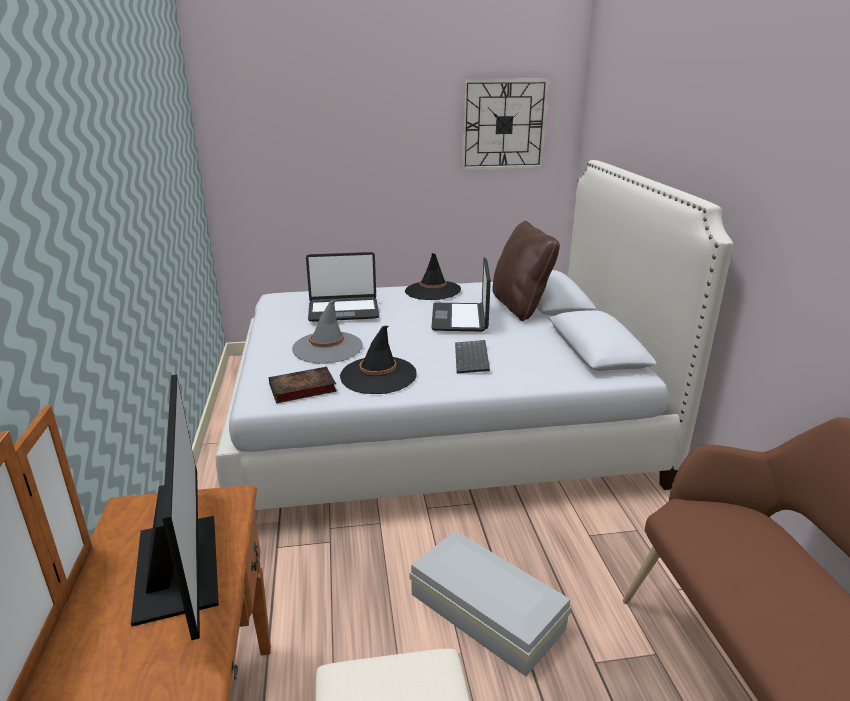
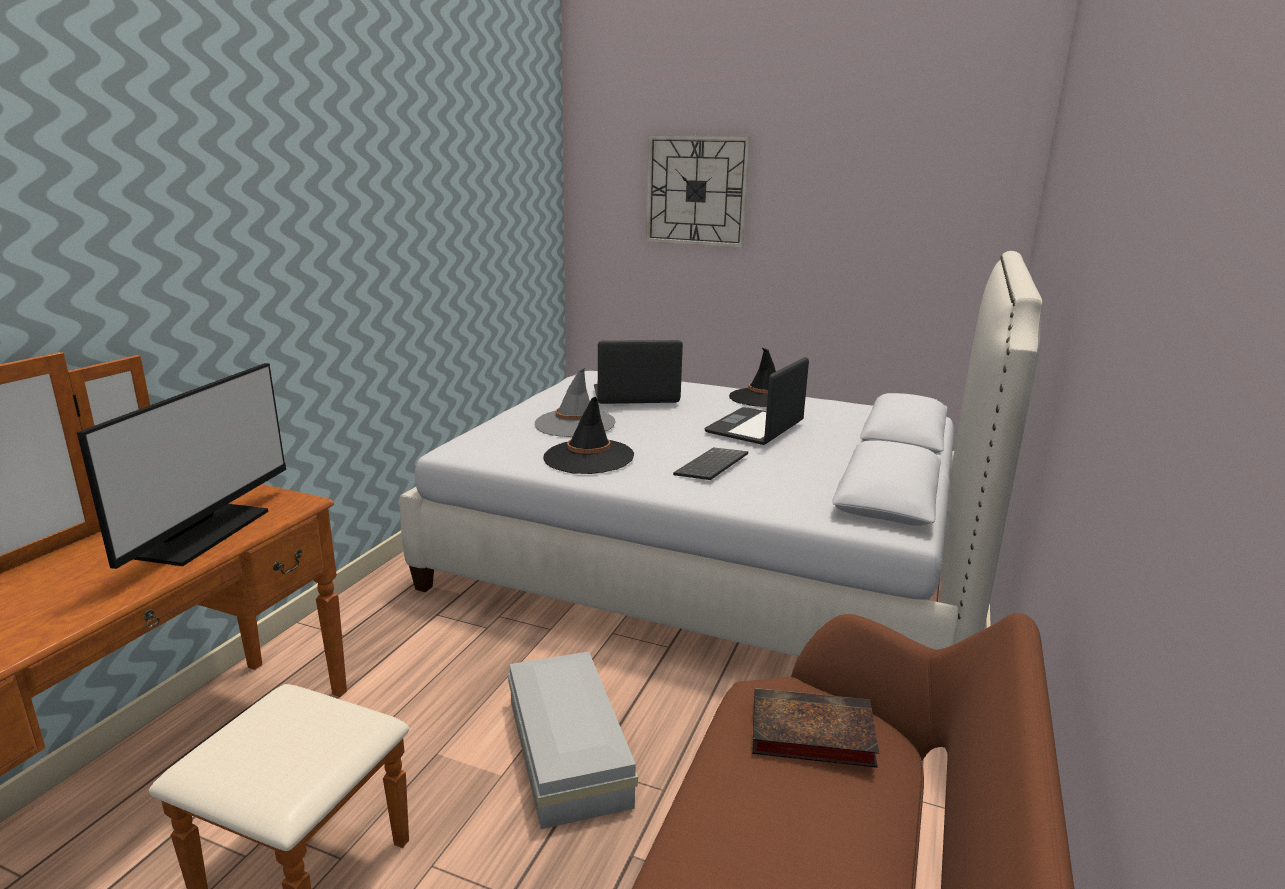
camera: 30 degrees right, 5 degrees down
(301, 389) = (500, 450): book -> book (808, 734)
(343, 310) = (636, 396): laptop -> laptop turned 150 degrees clockwise
(503, 124) = (919, 202): wall clock -> wall clock (696, 191)
(520, 307) = (851, 433): brown pillow -> none

